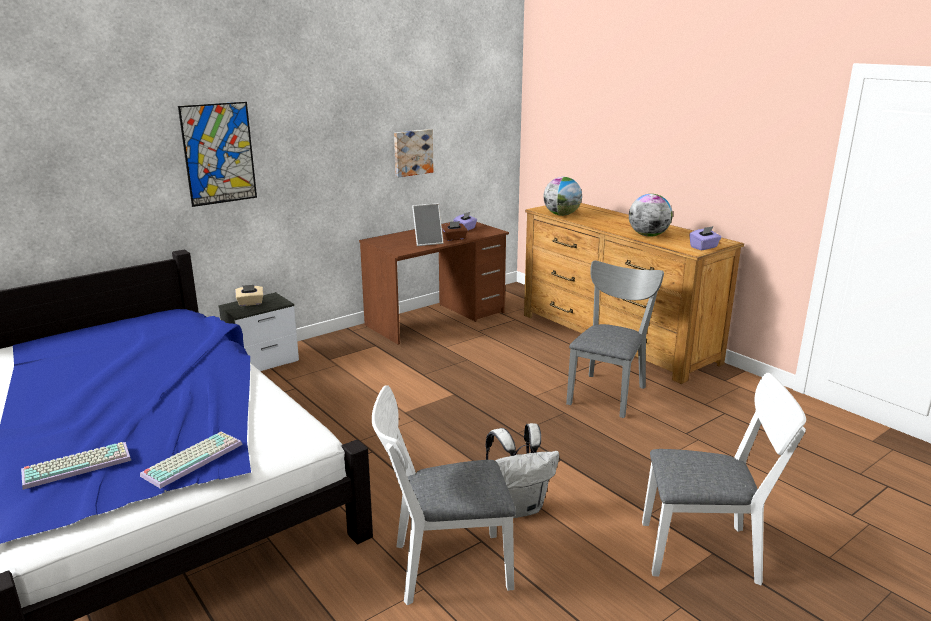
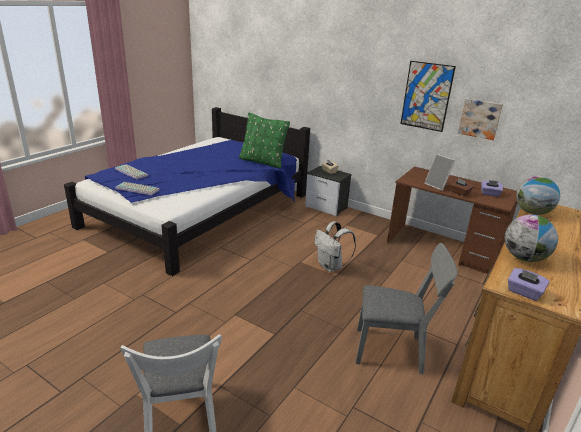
camera: 70 degrees right, 5 degrees up
(184, 332) = (262, 162): none -> green pillow
(219, 154) = (340, 80): picture -> picture (426, 96)
(442, 567) = (151, 302): white chair -> none
(518, 507) = (211, 321): white backpack -> white backpack (331, 267)

